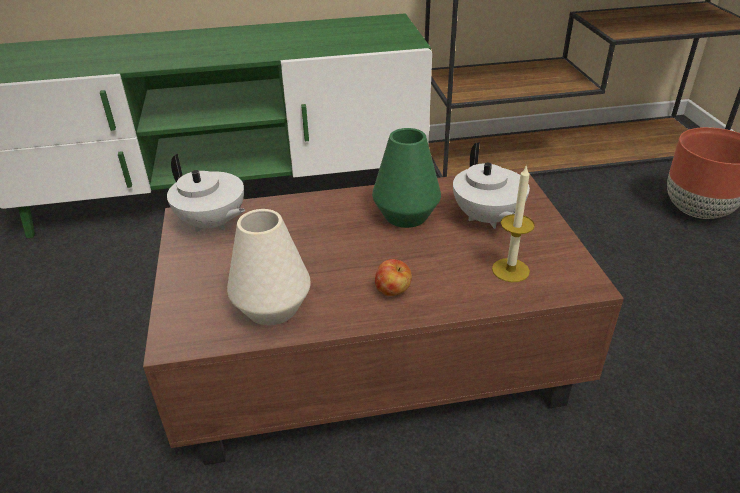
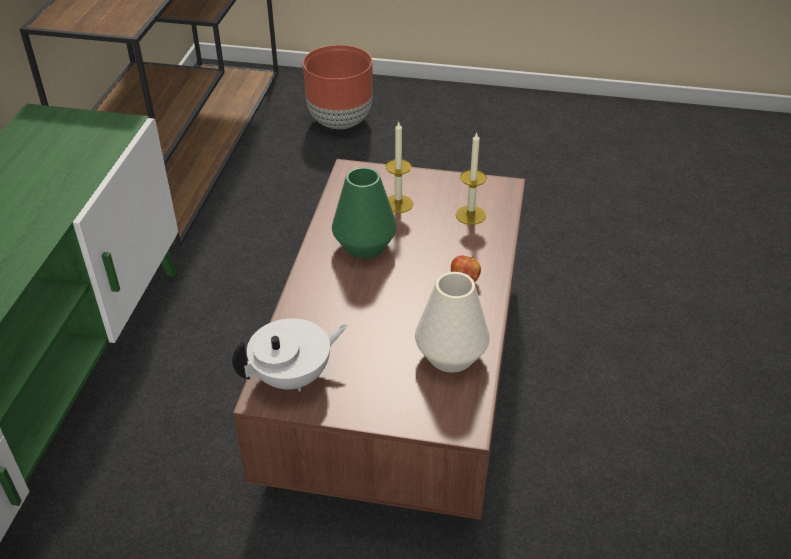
camera: 70 degrees left, 5 degrees up
(487, 218) = (398, 204): white teapot -> candle

